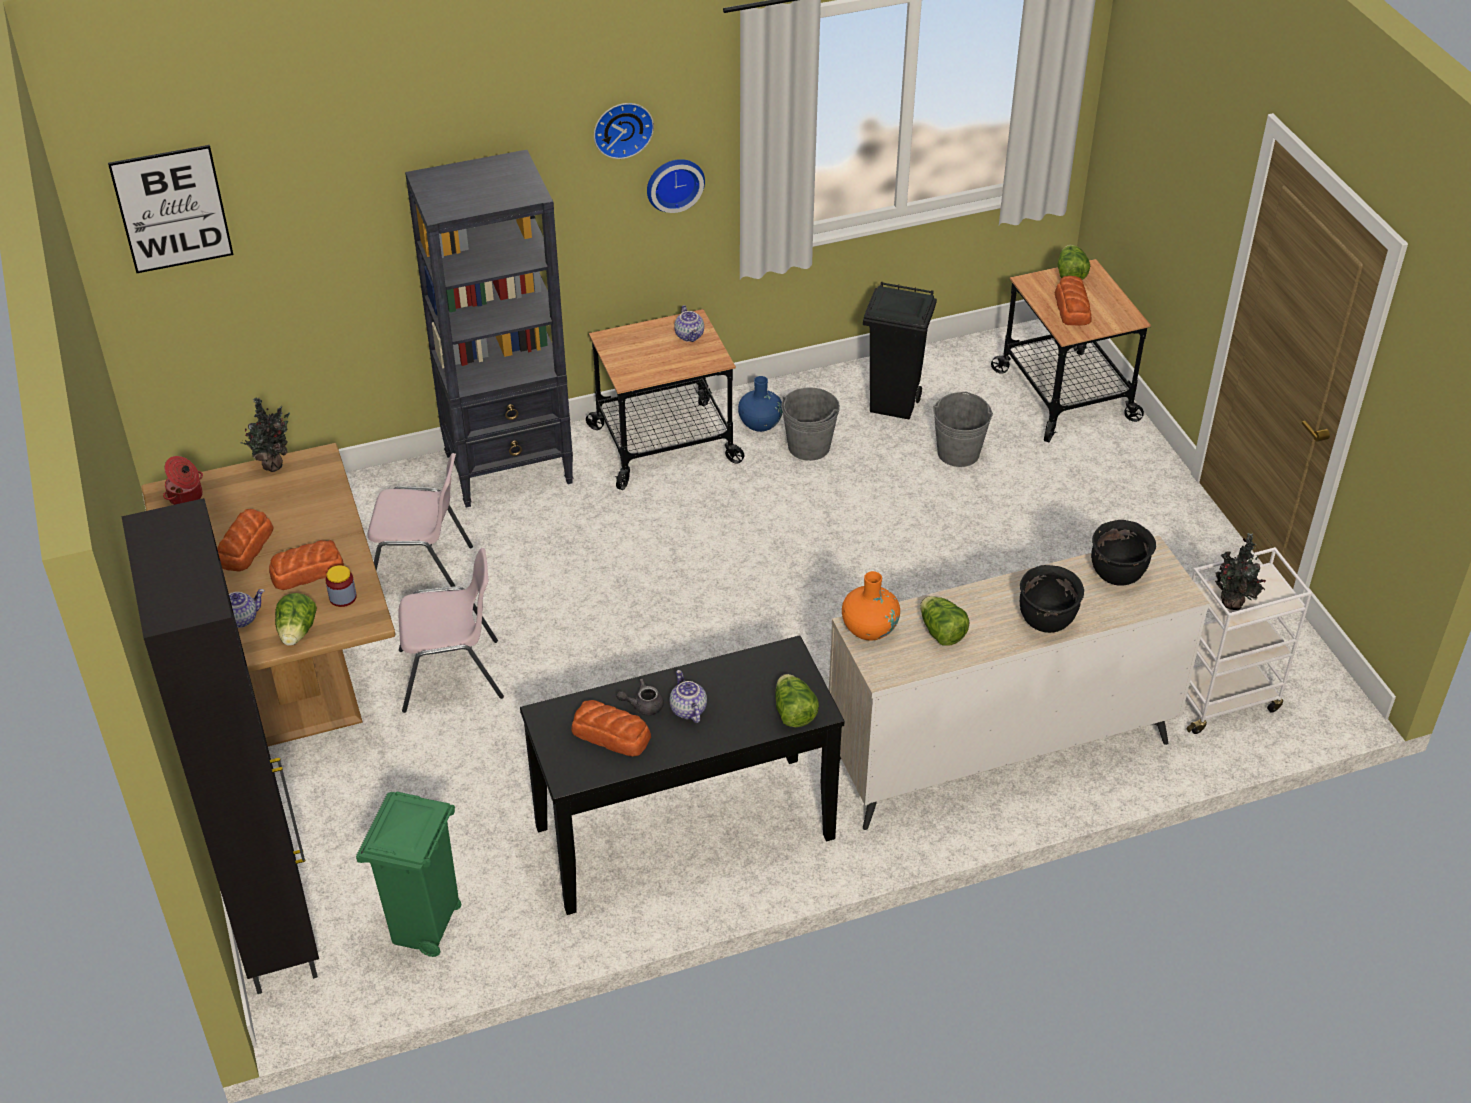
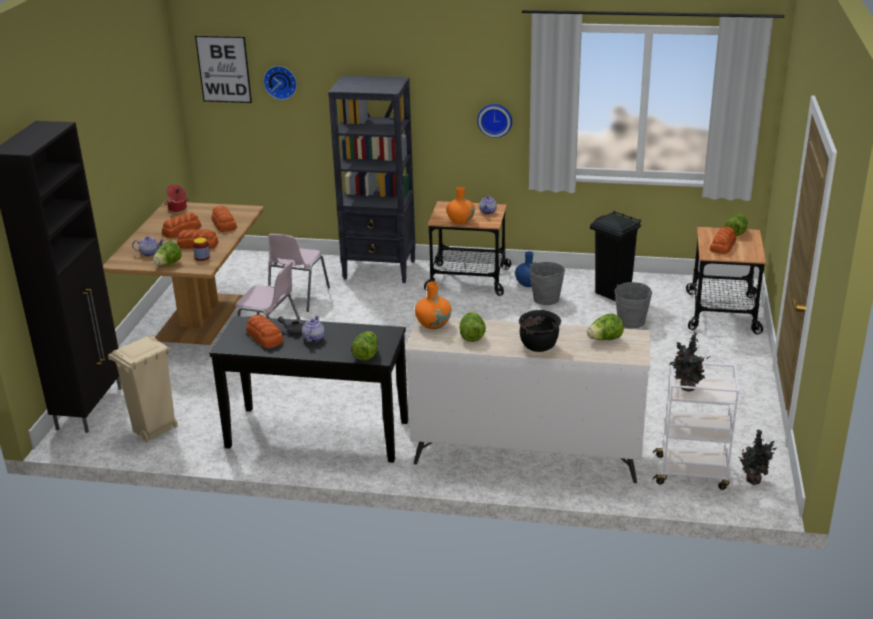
camera: 30 degrees right, 15 degrees down
(273, 464) = (227, 206): potted plant -> potted plant (754, 479)
(307, 508) = (224, 224): none -> bread
(422, 571) = (297, 297): pink chair -> pink chair turned 75 degrees clockwise
(425, 929) = (153, 431): green trash can -> beige trash can
(622, 128) = (465, 77): wall clock -> wall clock (281, 82)
(663, 368) = (460, 221): none -> orange vase
(1118, 574) = (604, 339): black cooking pot -> lettuce

